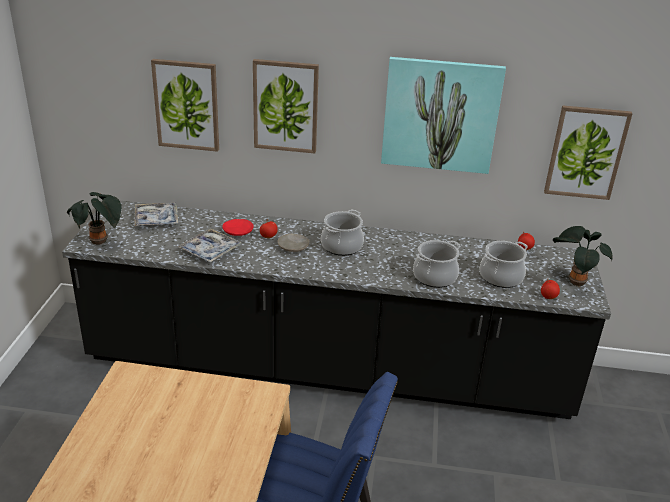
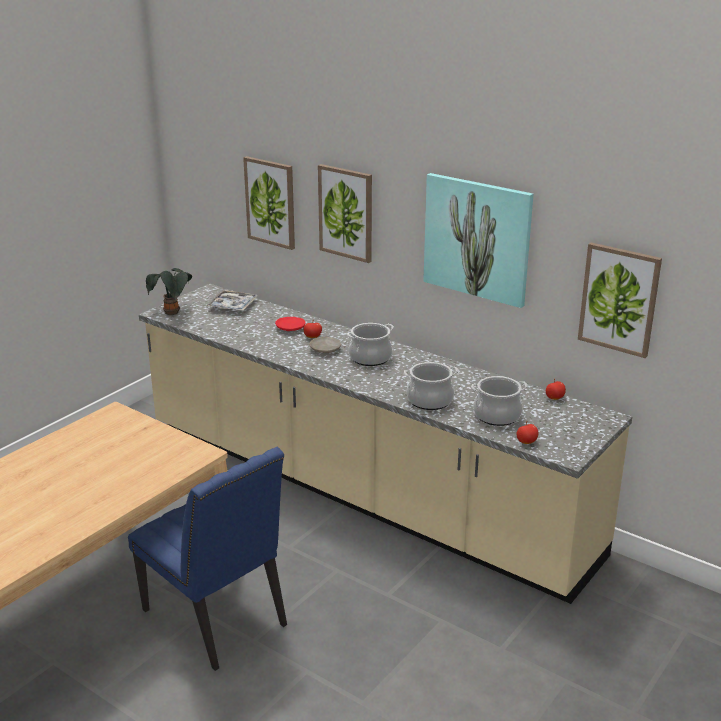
camera: 30 degrees right, 5 degrees down
(210, 250) = (252, 337): tray -> none
(329, 368) = (360, 489): black counter -> beige counter
(574, 281) = (573, 437): potted plant -> none

